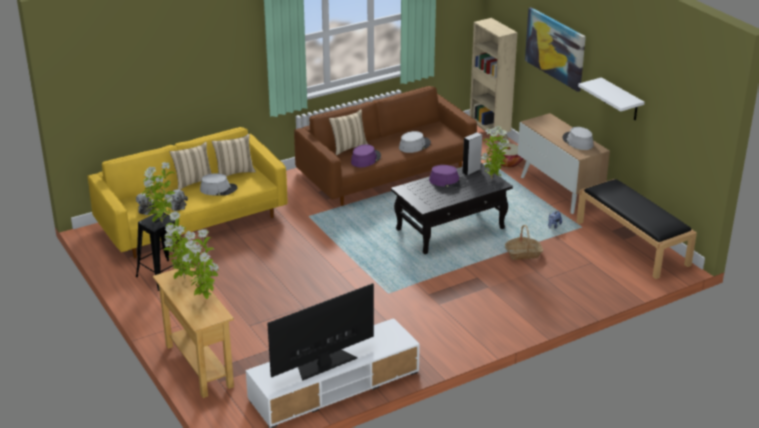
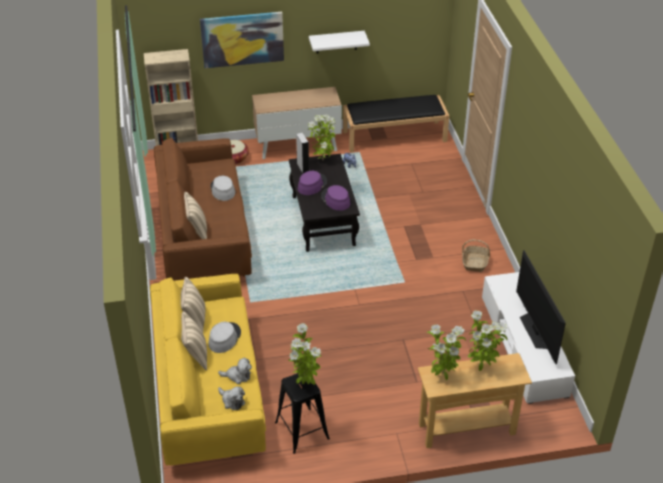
camera: 70 degrees left, 10 degrees up
(365, 159) = (228, 225): purple hat -> purple hat (335, 200)
(523, 254) = (382, 192): basket -> basket (475, 262)
(577, 142) = (311, 96): grey hat -> none

